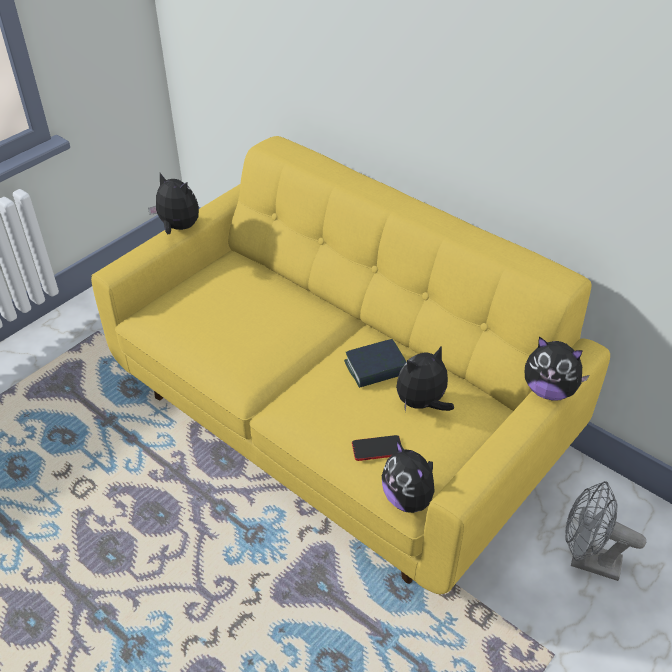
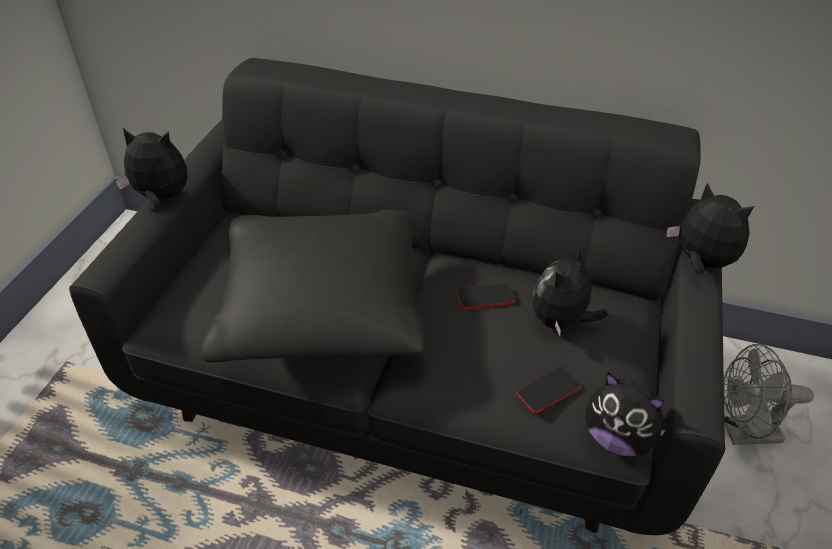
camera: 25 degrees left, 0 degrees up
(253, 338) = (321, 306): none -> black pillow
(338, 421) = (415, 375): yellow sofa -> black sofa
(376, 368) = (485, 297): book -> phone
(549, 390) = (700, 262): plush toy -> plush toy turned 135 degrees counterclockwise

